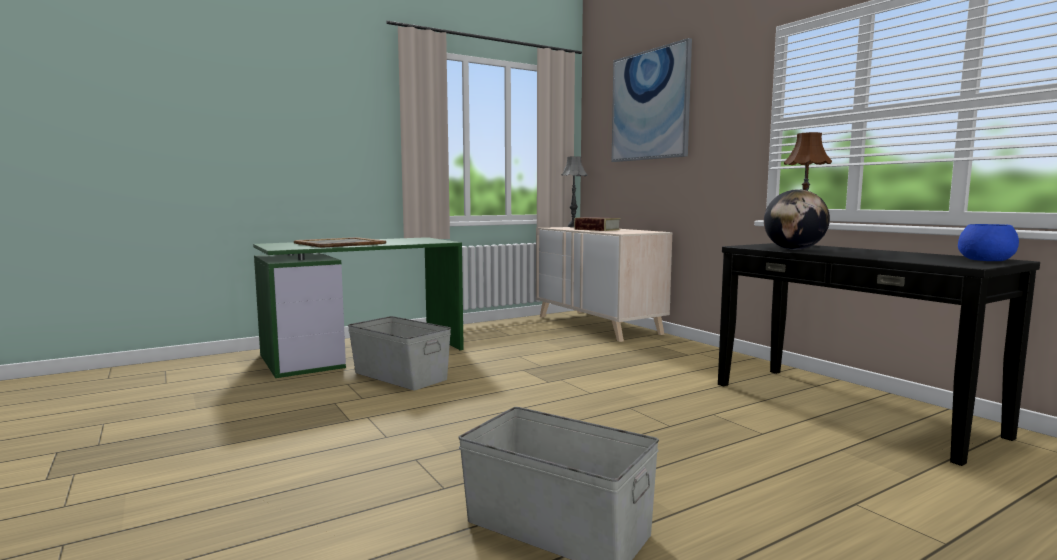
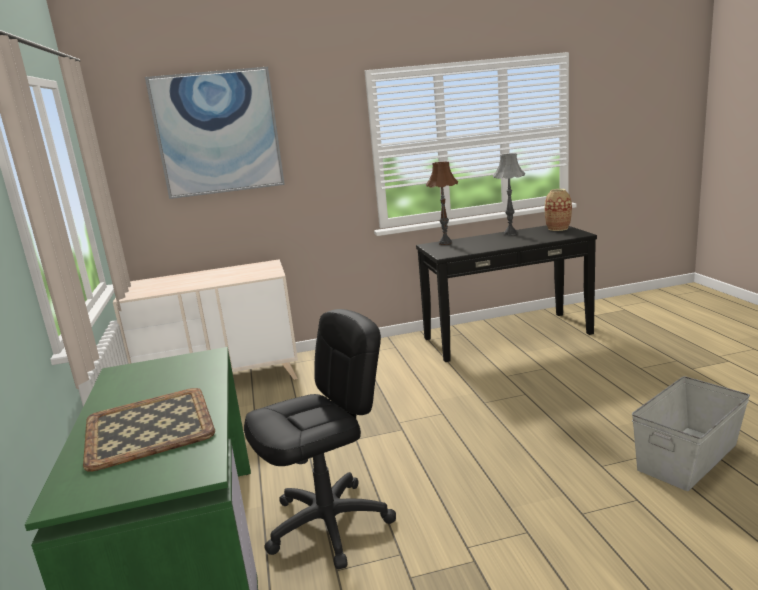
camera: 70 degrees left, 10 degrees up
(400, 376) = (329, 524): grey storage box -> black office chair
(573, 226) = (135, 286): grey table lamp -> grey table lamp (510, 233)
(597, 229) = (207, 279): book -> none
(794, 249) = (479, 248): globe -> none
(986, 260) = (558, 228): blue bowl -> vase

